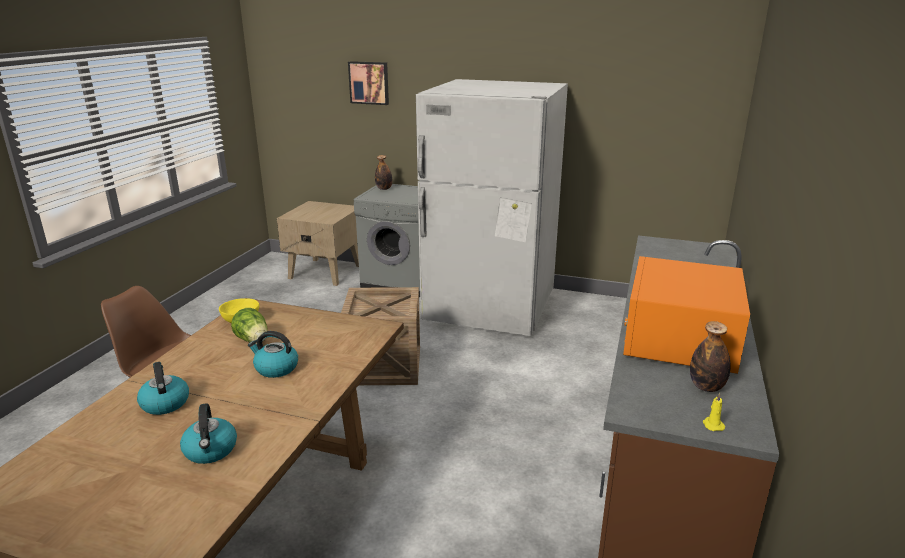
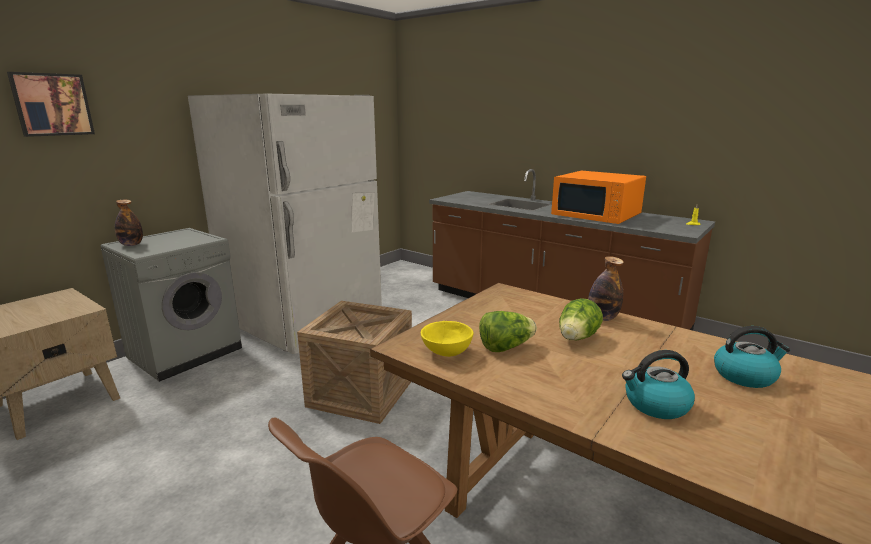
camera: 70 degrees left, 5 degrees down
(275, 368) = (577, 338): kettle -> lettuce
(706, 387) = (653, 219): bottle -> bottle (602, 318)

